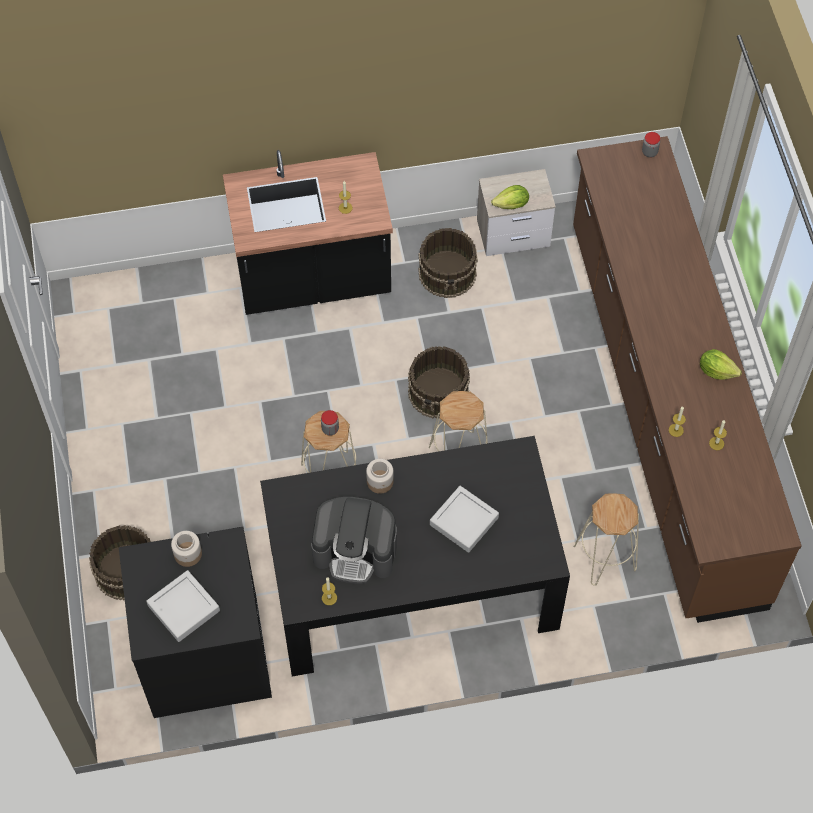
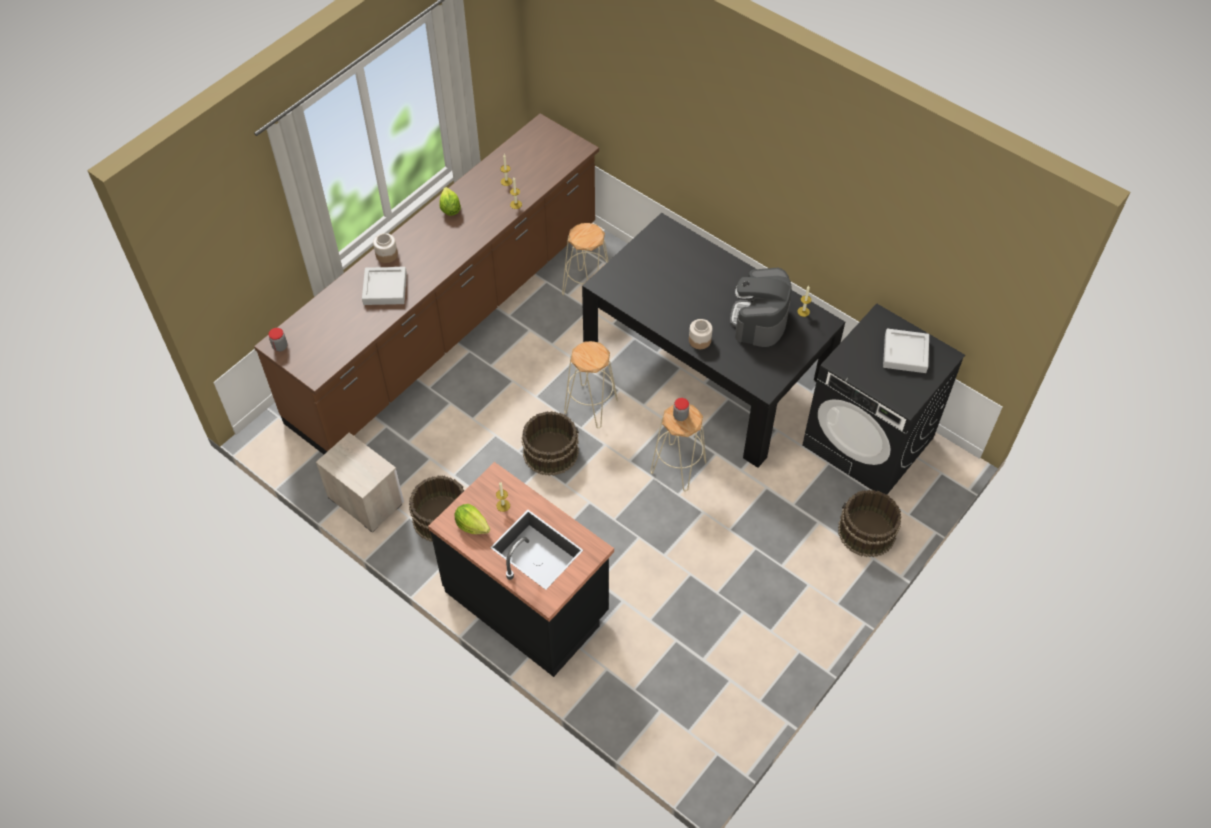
camera: 130 degrees left, 5 degrees down
(188, 554) = (871, 378): jar -> jar (386, 255)
(355, 551) = (759, 320): coffee machine -> coffee machine turned 135 degrees counterclockwise
(464, 521) = (680, 281): grey tray -> grey tray (385, 289)
(511, 205) = (371, 459): lettuce -> lettuce (472, 525)

